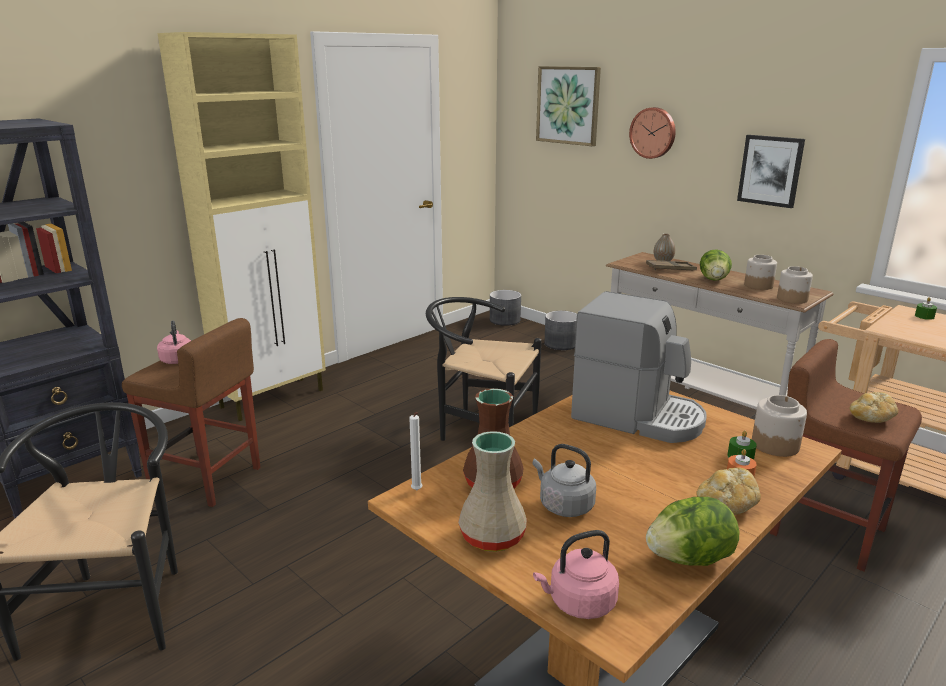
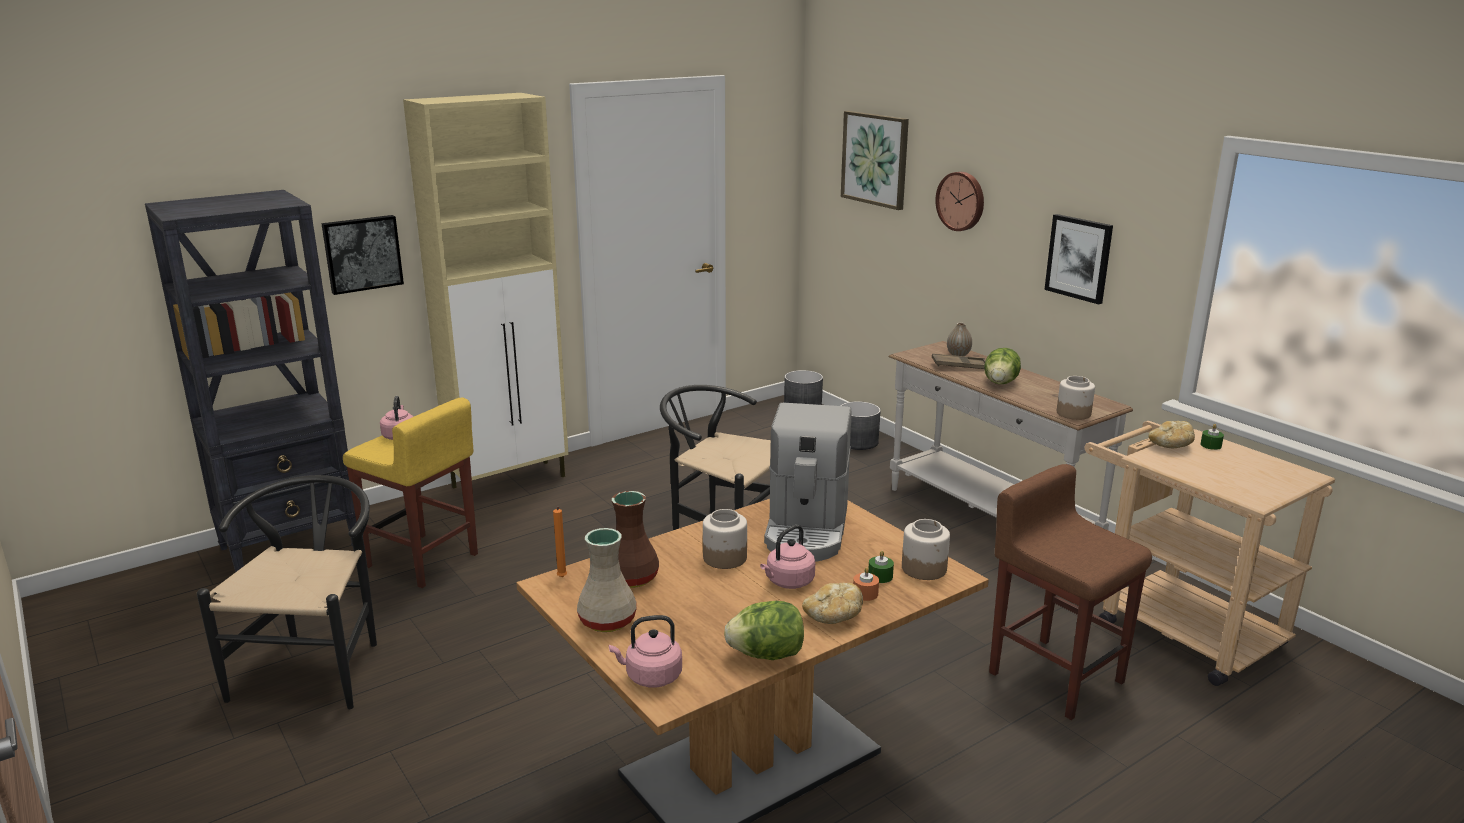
camera: 10 degrees right, 0 degrees up
(123, 187) = (362, 253): none -> picture
(207, 479) = (422, 560): brown stool -> yellow stool
(417, 491) = (562, 578): white candle -> orange candle
(563, 505) = (684, 602): grey kettle -> none
(638, 417) = (807, 530): coffee machine -> coffee machine turned 60 degrees clockwise
(655, 472) = (788, 582): none -> pink kettle
(758, 285) = (1047, 393): jar -> jar (724, 558)
(871, 418) = (1083, 554): bread -> bread (1170, 445)

